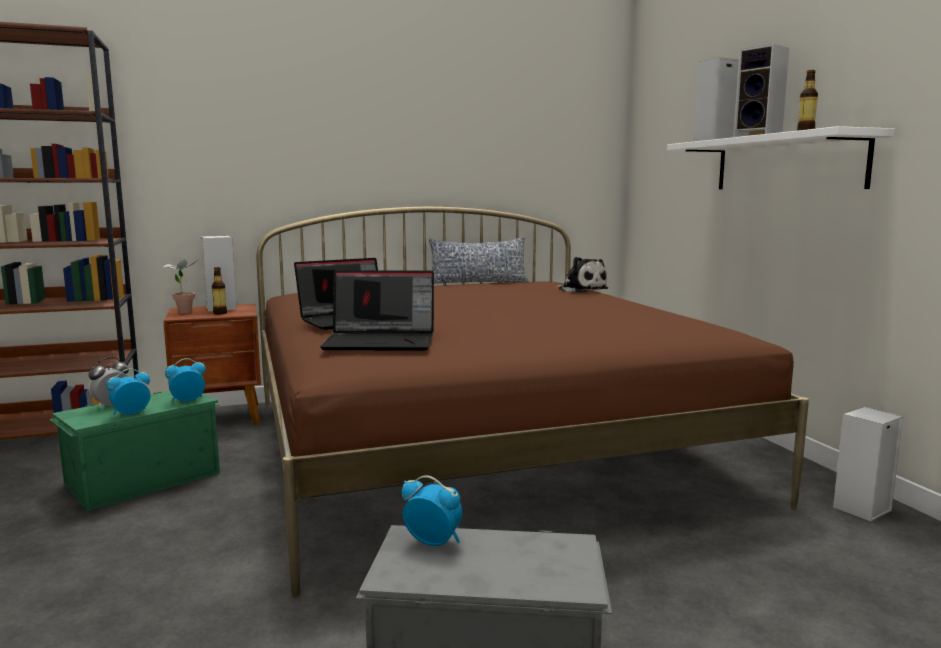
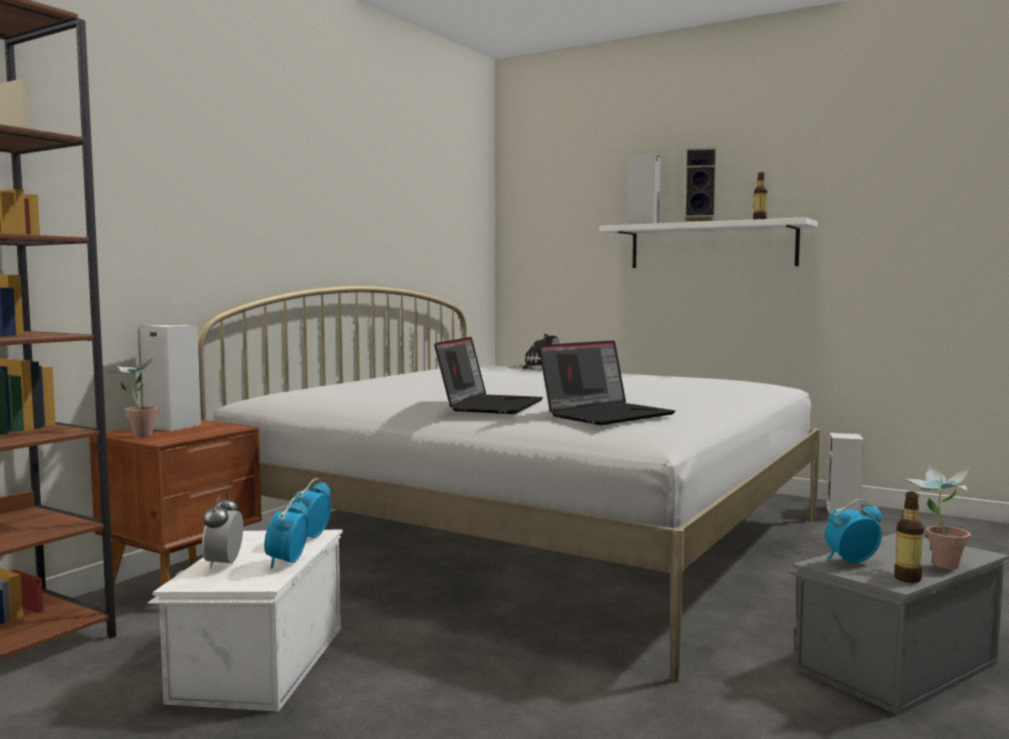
camera: 40 degrees left, 5 degrees down
(142, 479) = (257, 663): green storage box -> white storage box
(220, 313) = (201, 430): bottle -> bottle (907, 579)
(478, 282) = (414, 370): pillow -> none
(479, 446) = (531, 537): brown bed -> white bed
(486, 579) = (937, 565): none -> potted plant

